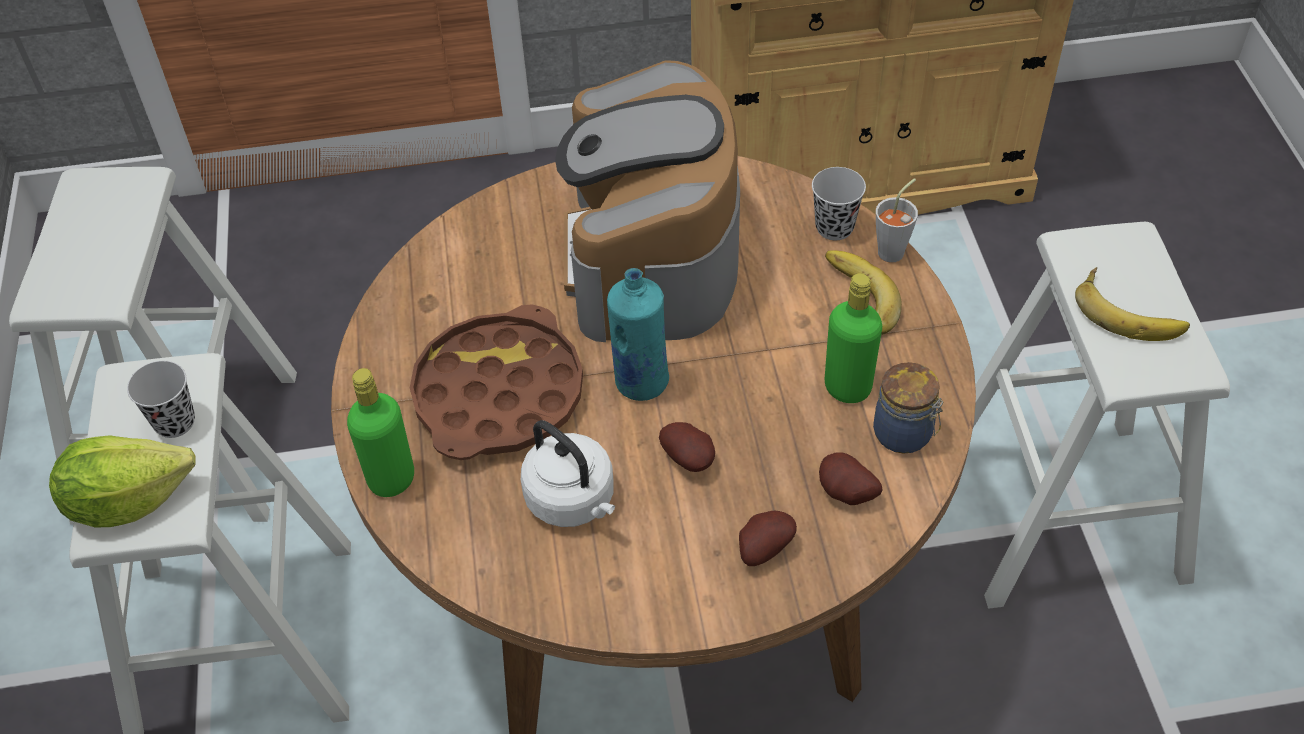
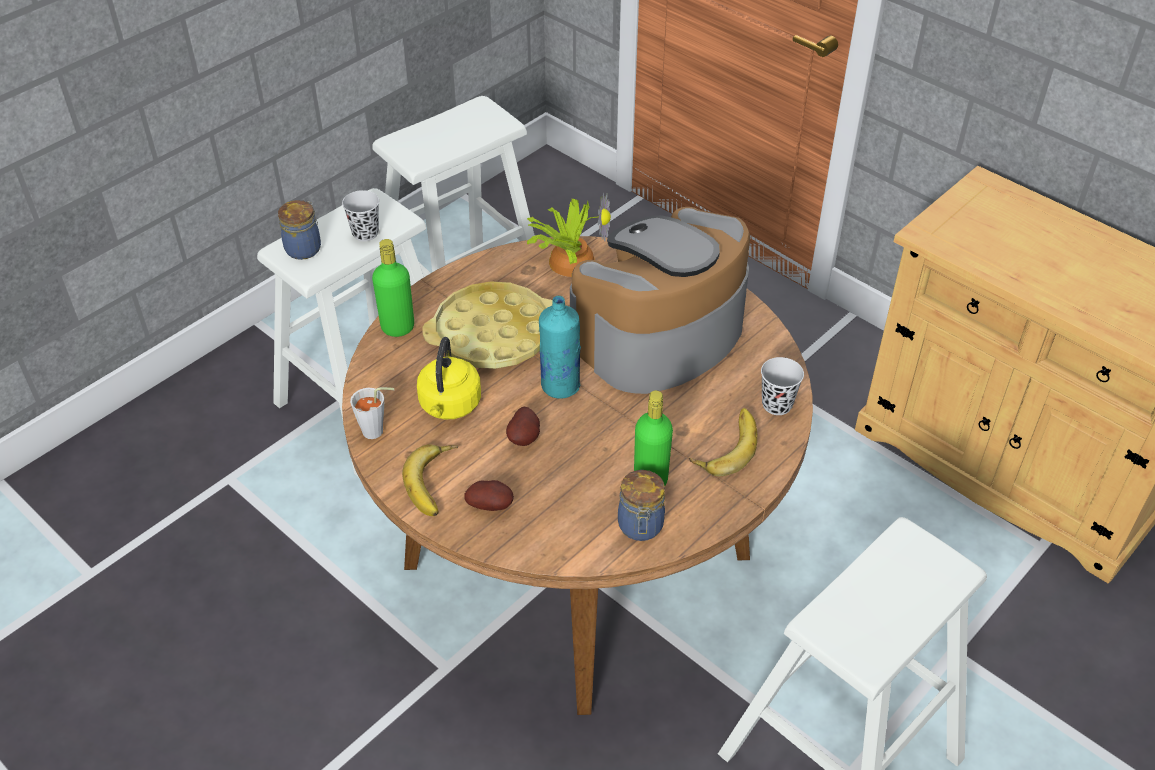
camera: 50 degrees right, 5 degrees down
(128, 500) = (304, 248): lettuce -> jar
(453, 259) = (569, 260): none -> potted plant
(498, 394) = (493, 334): brown tray -> yellow tray
(573, 501) = (449, 406): white kettle -> yellow kettle
(845, 494) = (566, 522): potato -> none
(895, 249) = (791, 443): grey cup -> grey cup (377, 432)
(1130, 311) = (882, 599): banana -> banana (436, 483)

